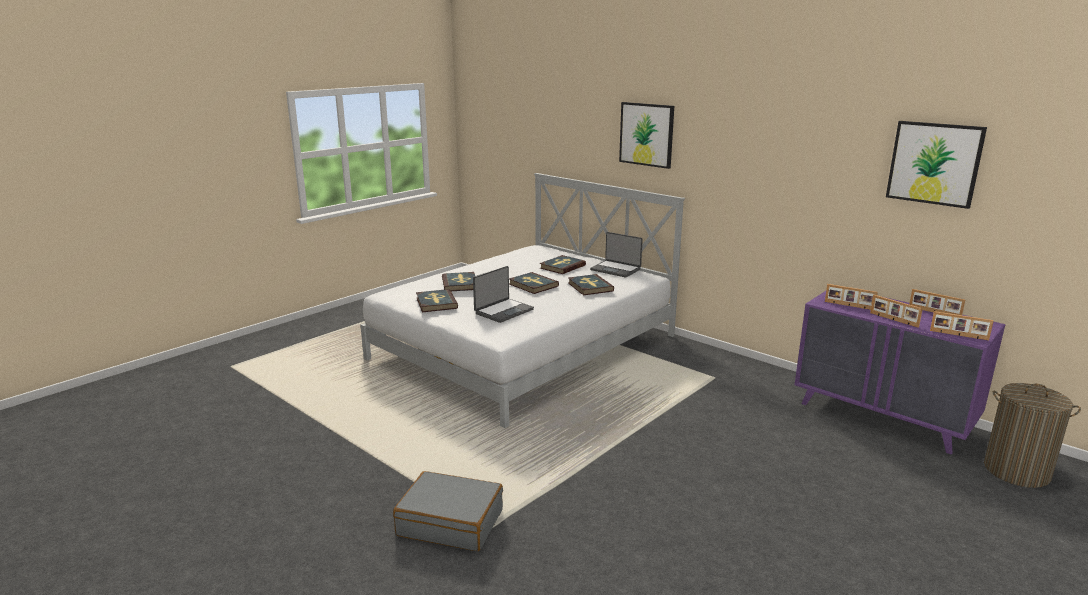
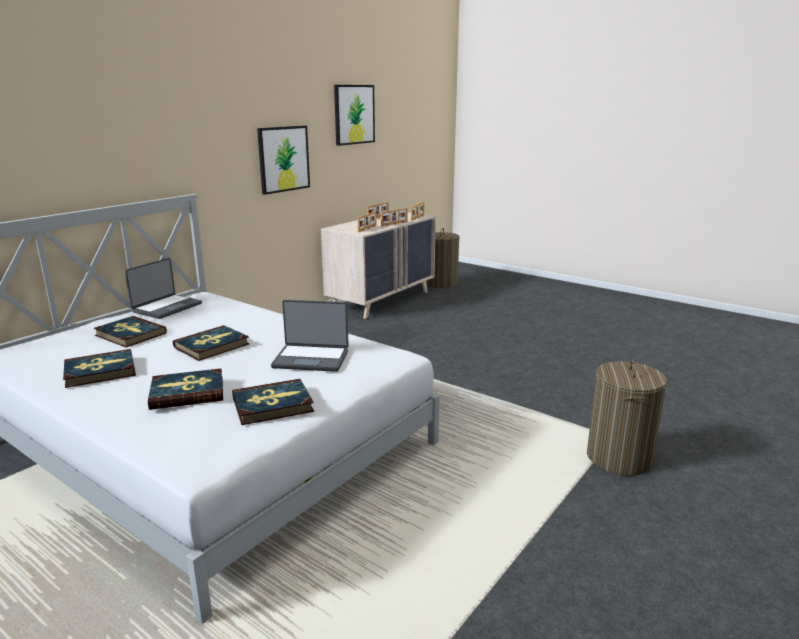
camera: 95 degrees left, 0 degrees up
(451, 522) = (619, 458): grey suitcase -> laundry basket
(503, 311) = (311, 359): laptop -> laptop turned 150 degrees clockwise
(590, 287) = (231, 318): book -> book (100, 371)
(646, 134) = (122, 127): picture -> picture (283, 159)
(883, 416) = (382, 300): purple dresser -> beige dresser

